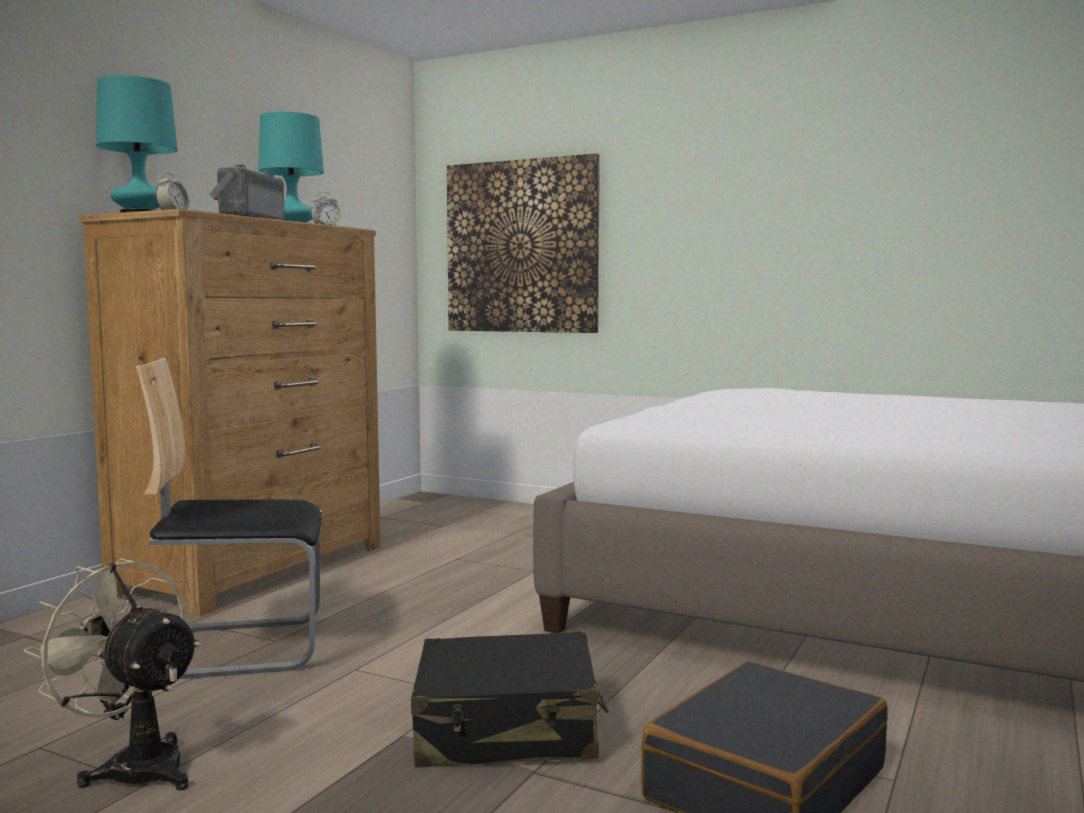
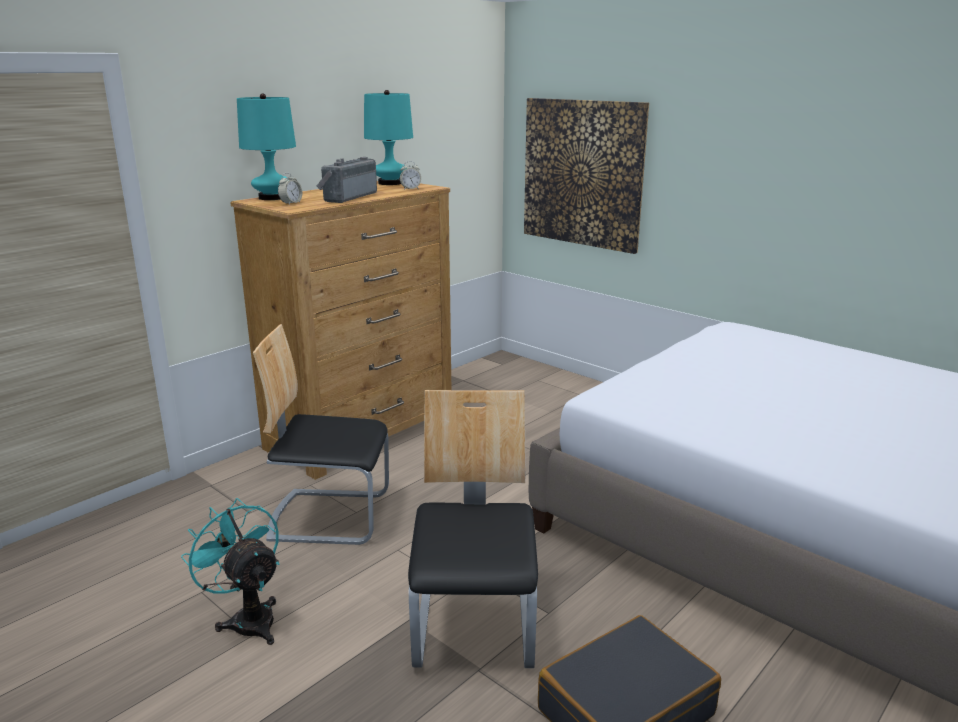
camera: 15 degrees right, 15 degrees up
(134, 766) = (248, 618): beige fan -> turquoise fan
(507, 730) = (475, 627): black suitcase -> chair

